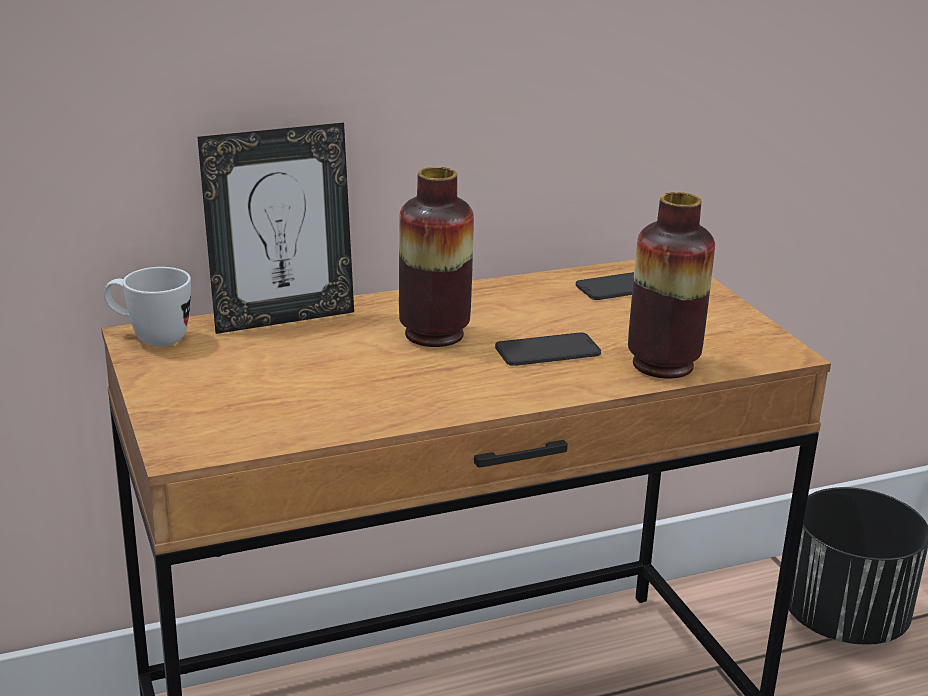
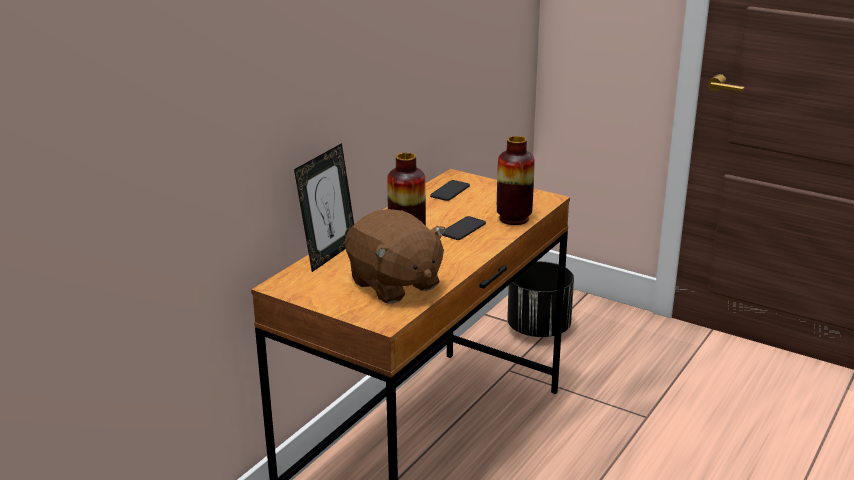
camera: 35 degrees left, 0 degrees up
(150, 338) = (285, 285): white mug -> none
(295, 397) = (394, 284): none -> brown plush toy

